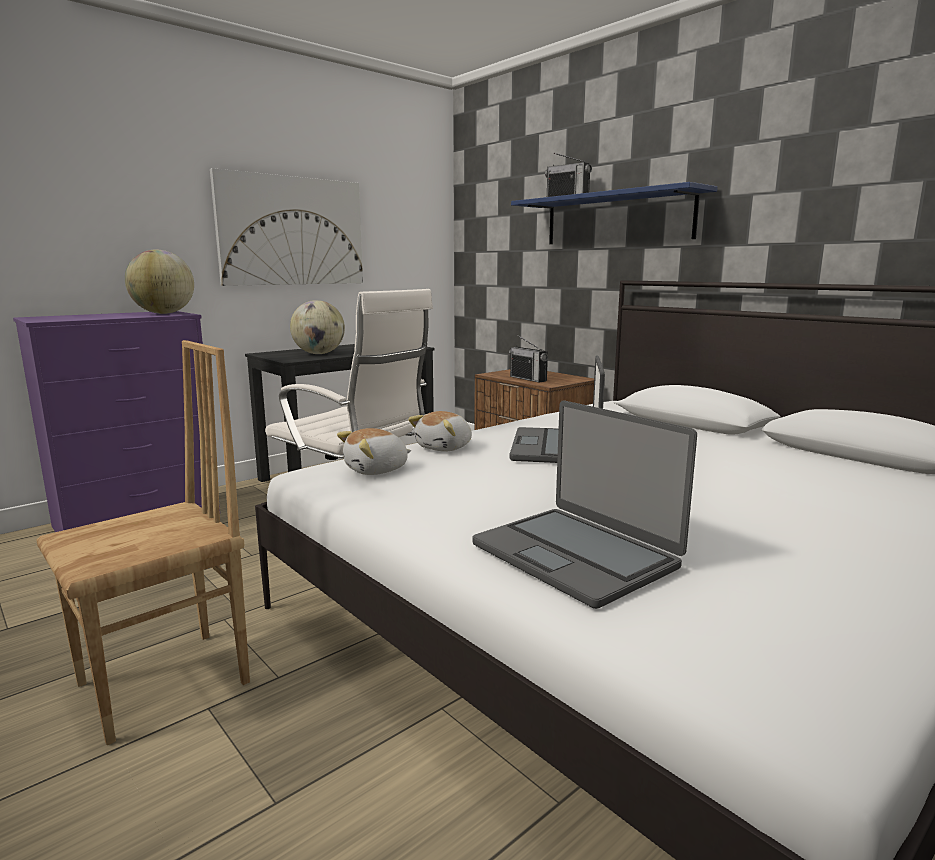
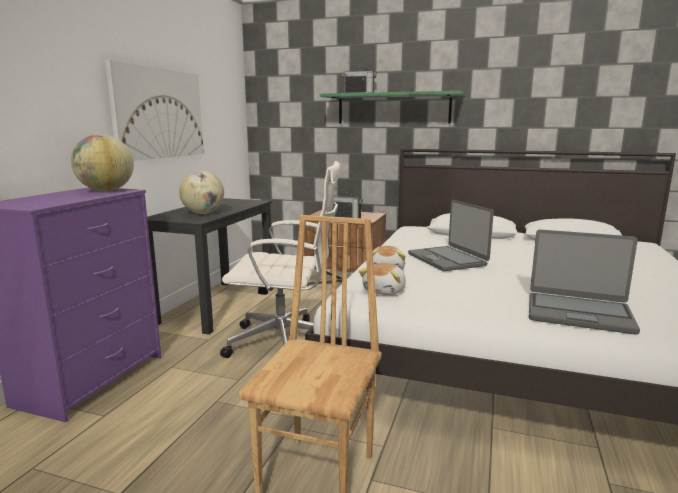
camera: 30 degrees left, 0 degrees up
(617, 219) = (393, 108): blue shelf -> green shelf

